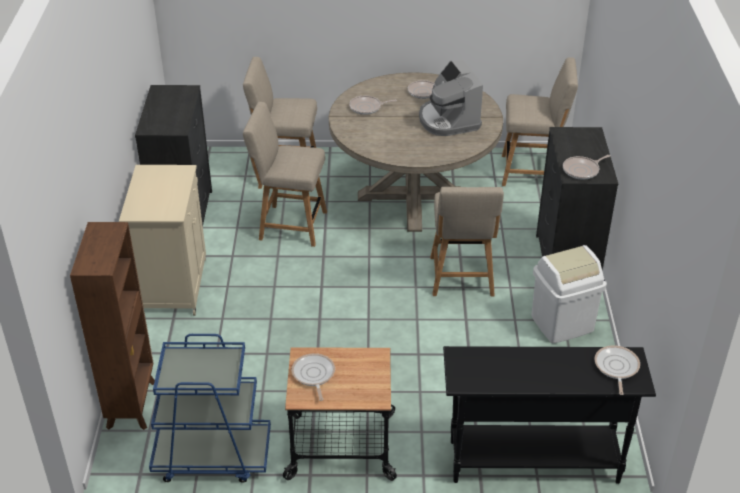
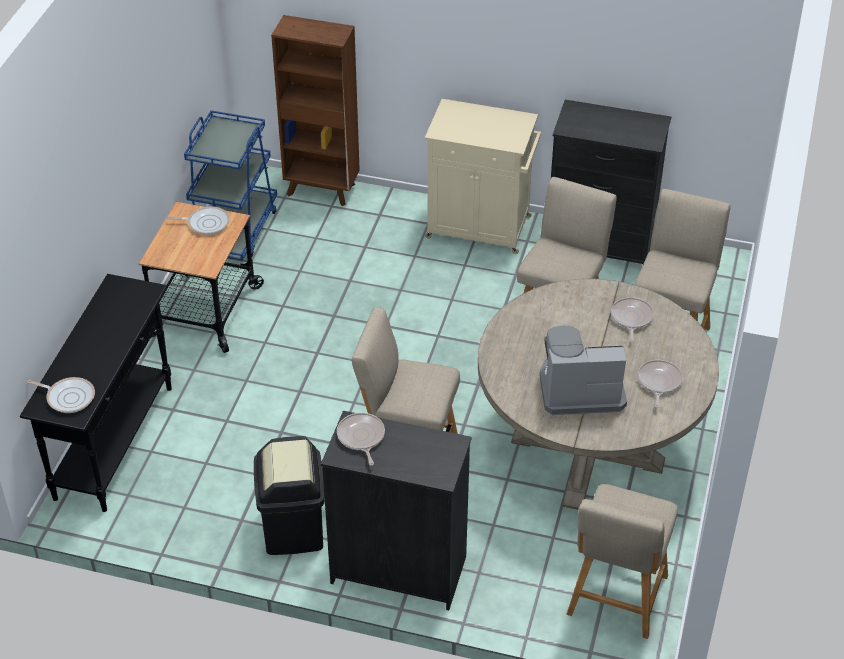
camera: 105 degrees right, 5 degrees up
(562, 323) = (294, 529): white trash can -> black trash can

